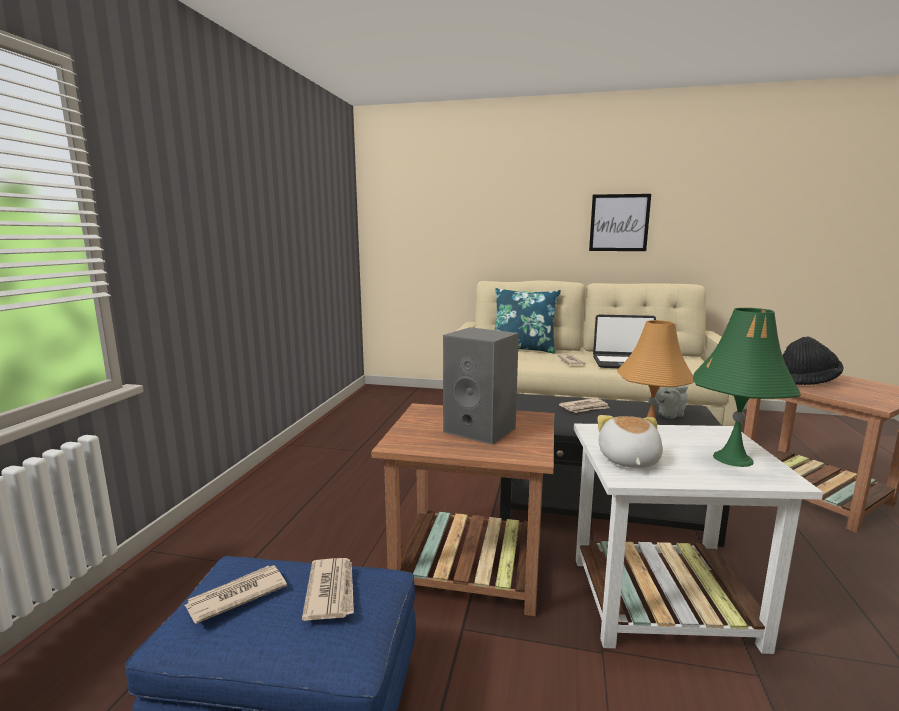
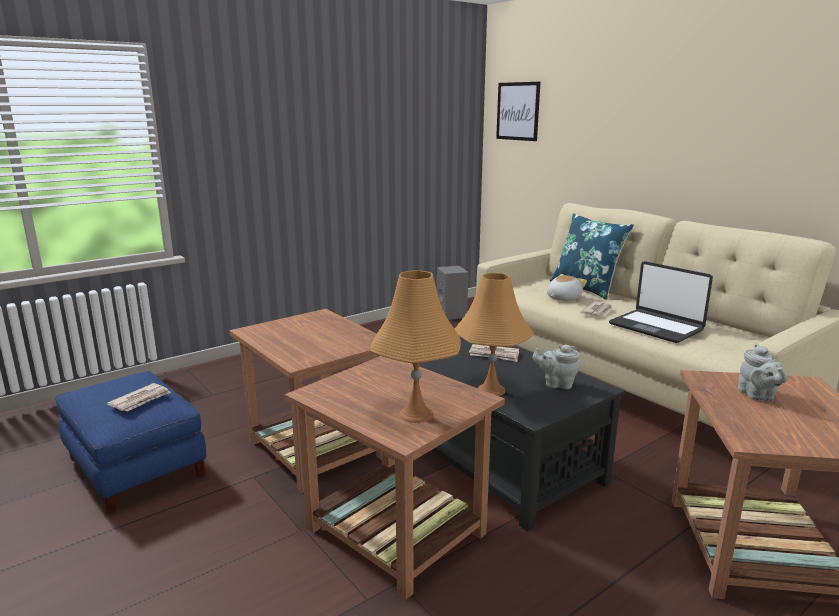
camera: 40 degrees right, 5 degrees up
(236, 596) = (109, 385): newspaper -> none
(482, 430) = (315, 338): grey speaker -> grey speaker (452, 314)
(619, 223) = (743, 142): picture -> picture (518, 111)
(628, 460) = (343, 386): plush toy -> plush toy (562, 298)
(660, 601) = (394, 530): white side table -> brown side table
(732, 458) = (416, 414): green table lamp -> orange table lamp
(806, 381) = (757, 396): black hat -> grey teapot

